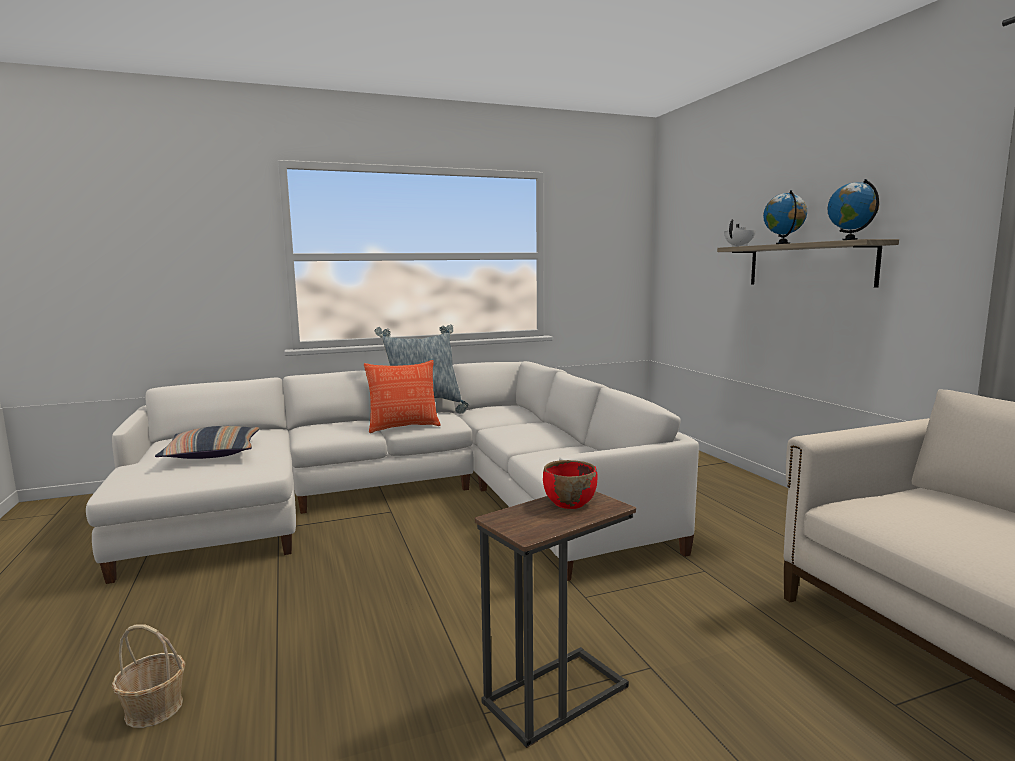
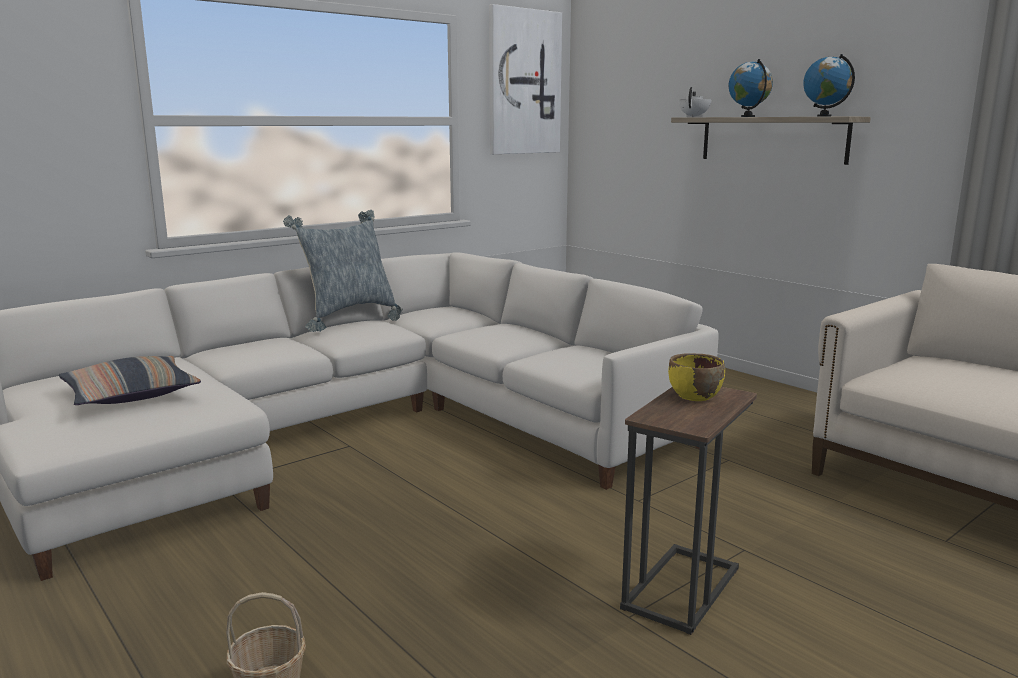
camera: 20 degrees left, 5 degrees up
(404, 427) = (344, 342): orange pillow -> none
(569, 503) = (694, 396): red bowl -> yellow bowl
(607, 223) = (523, 82): none -> picture

